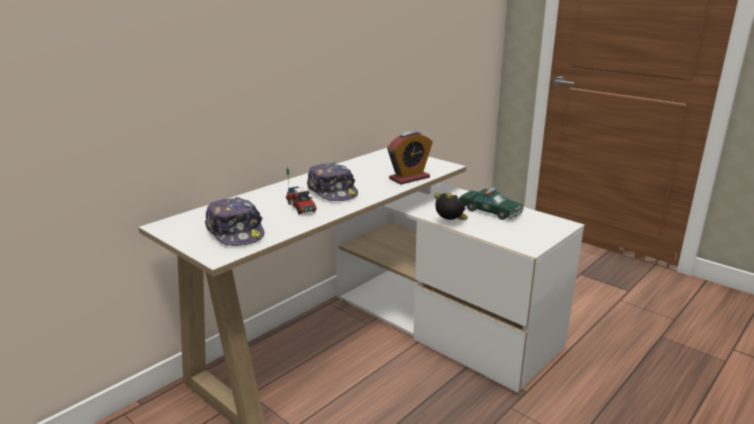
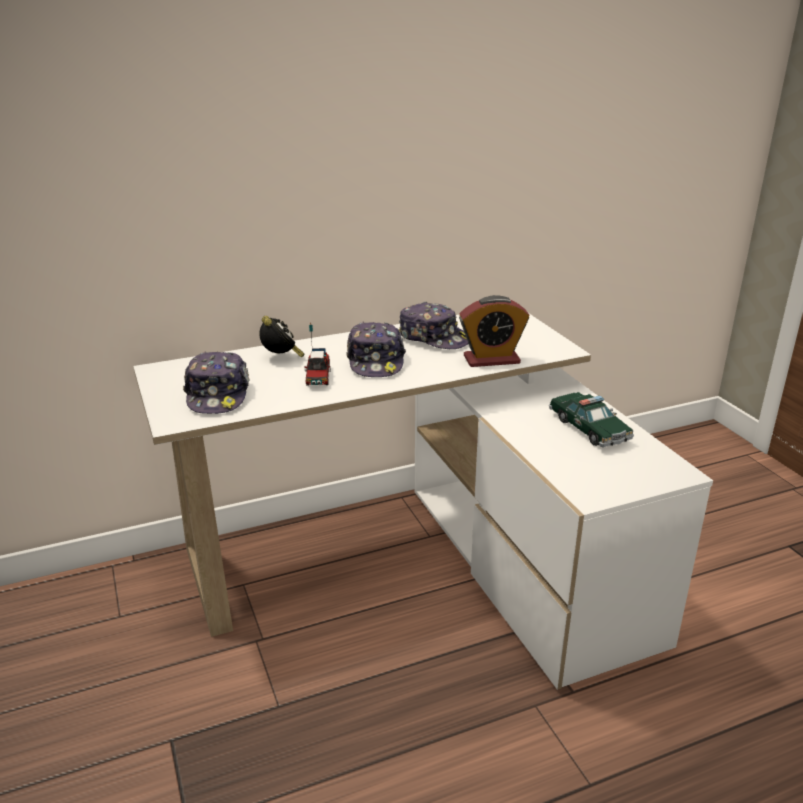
camera: 25 degrees right, 5 degrees up
(357, 172) = (433, 338): none -> cap
(450, 223) = (516, 434): alarm clock -> alarm clock (281, 358)

